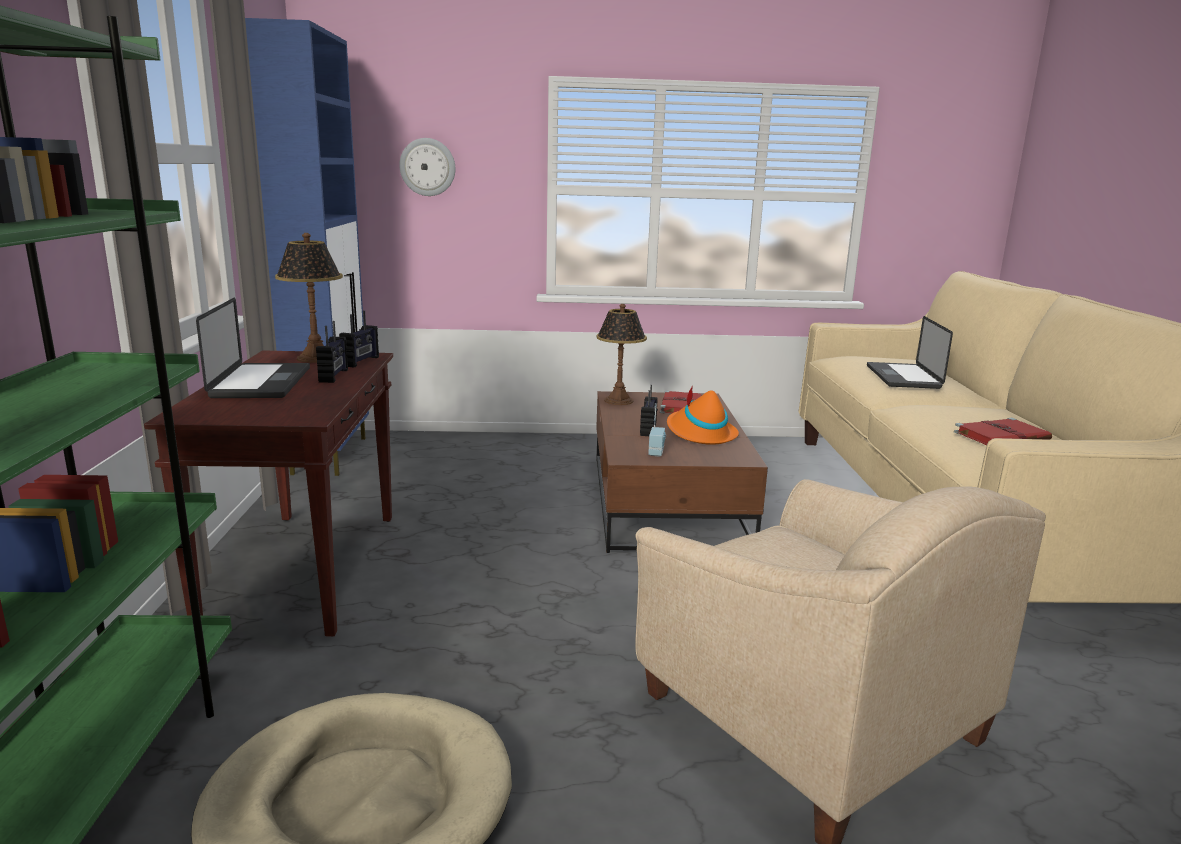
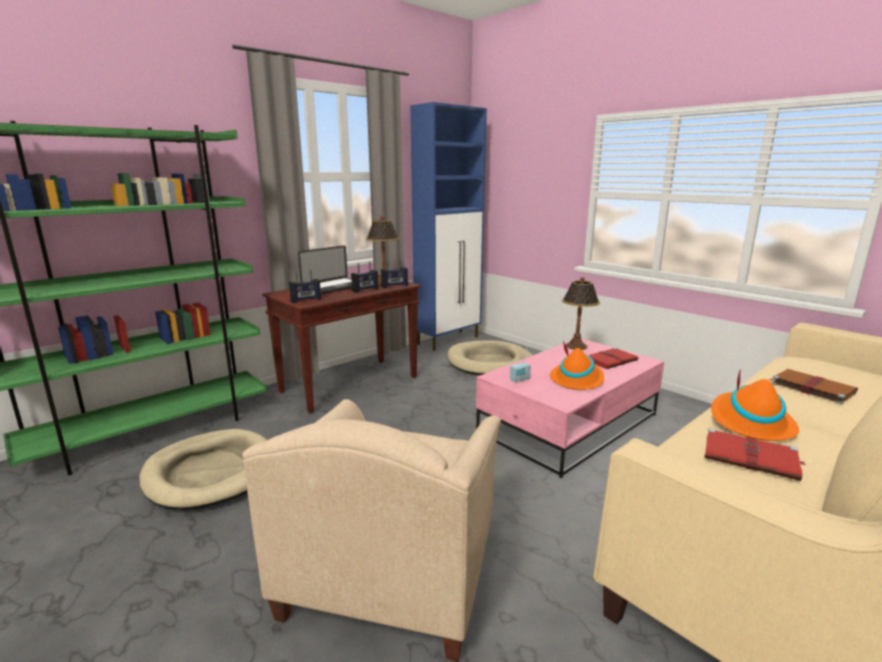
camera: 50 degrees right, 0 degrees up
(427, 167) = (525, 180): wall clock -> none
(453, 466) = (490, 363): none -> beige dog bed
(648, 429) = (549, 367): radio -> radio (306, 300)
(667, 502) = (569, 425): brown coffee table -> pink coffee table
(903, 377) = (811, 387): laptop -> brown book
(942, 413) = (750, 422): none -> orange hat

